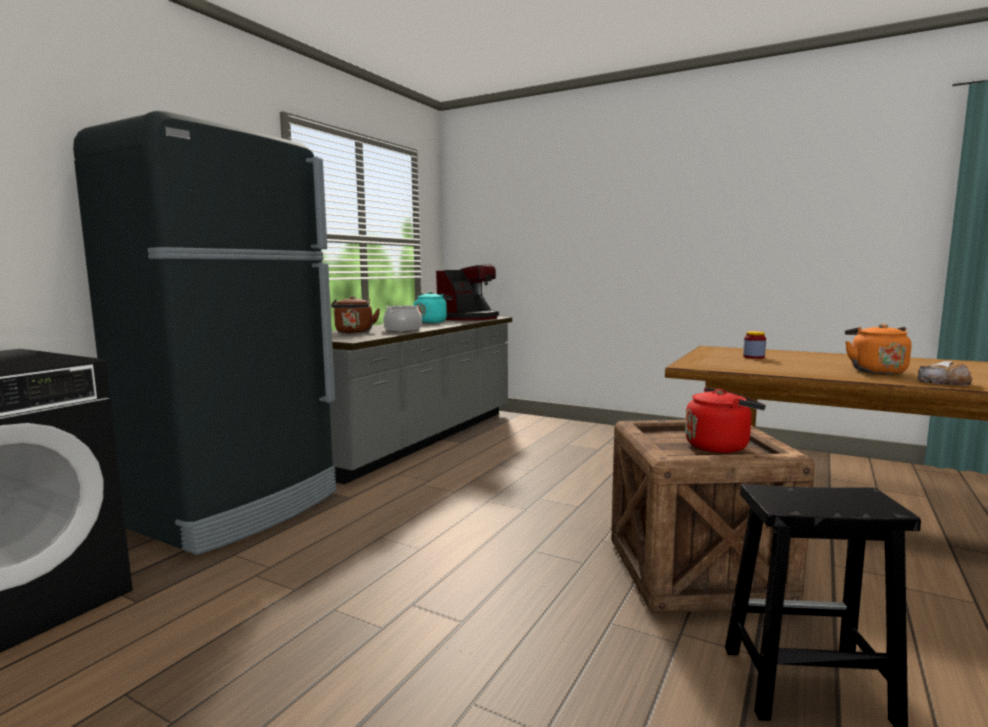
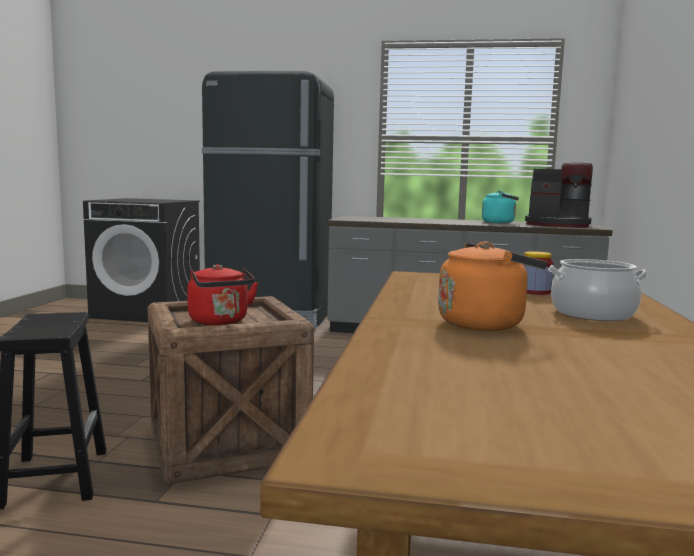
camera: 70 degrees right, 0 degrees up
(354, 332) = (389, 218): brown kettle -> none
(403, 330) = (423, 221): cooking pot -> cooking pot (592, 314)
(943, 382) = (408, 341): bread -> none

